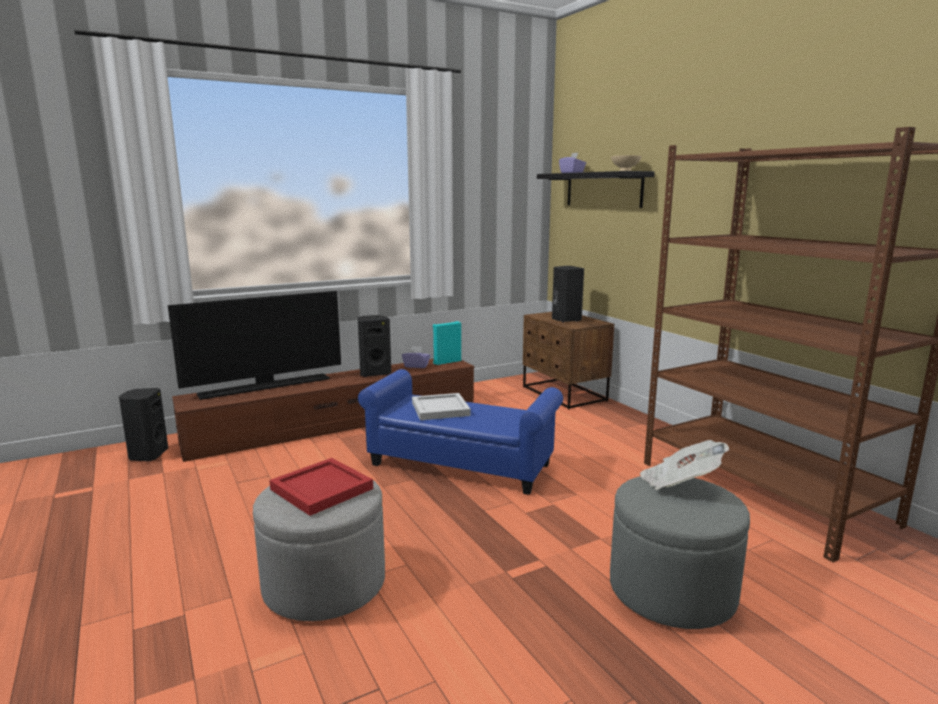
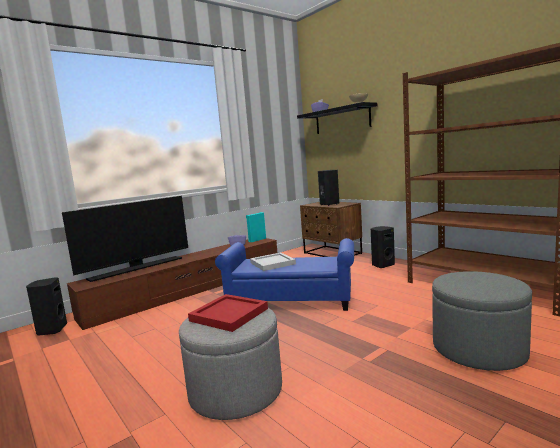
camera: 10 degrees left, 5 degrees down
(374, 373) = (211, 251): black speaker -> black speaker (382, 265)
(680, 483) = (471, 274): newspaper -> none

